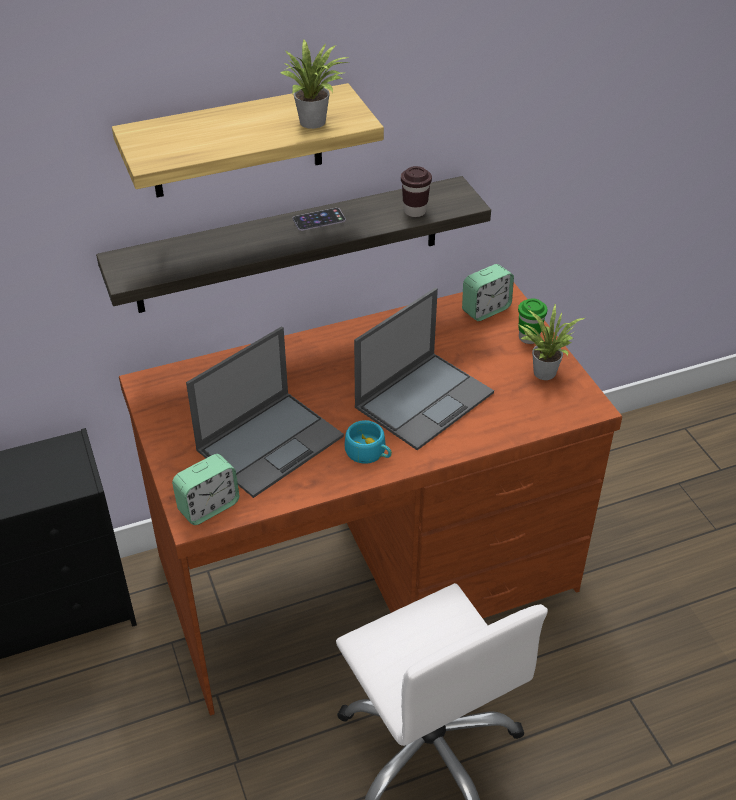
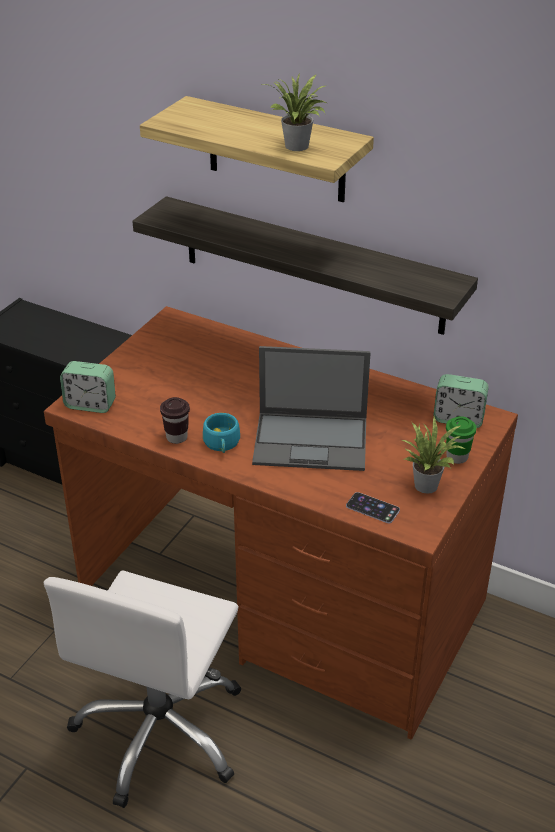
camera: 50 degrees right, 5 degrees down
(271, 442) = (180, 397): laptop -> none
(319, 219) = (322, 248): phone -> phone (372, 508)
(415, 211) = (395, 279): brown cup -> brown cup (177, 437)

